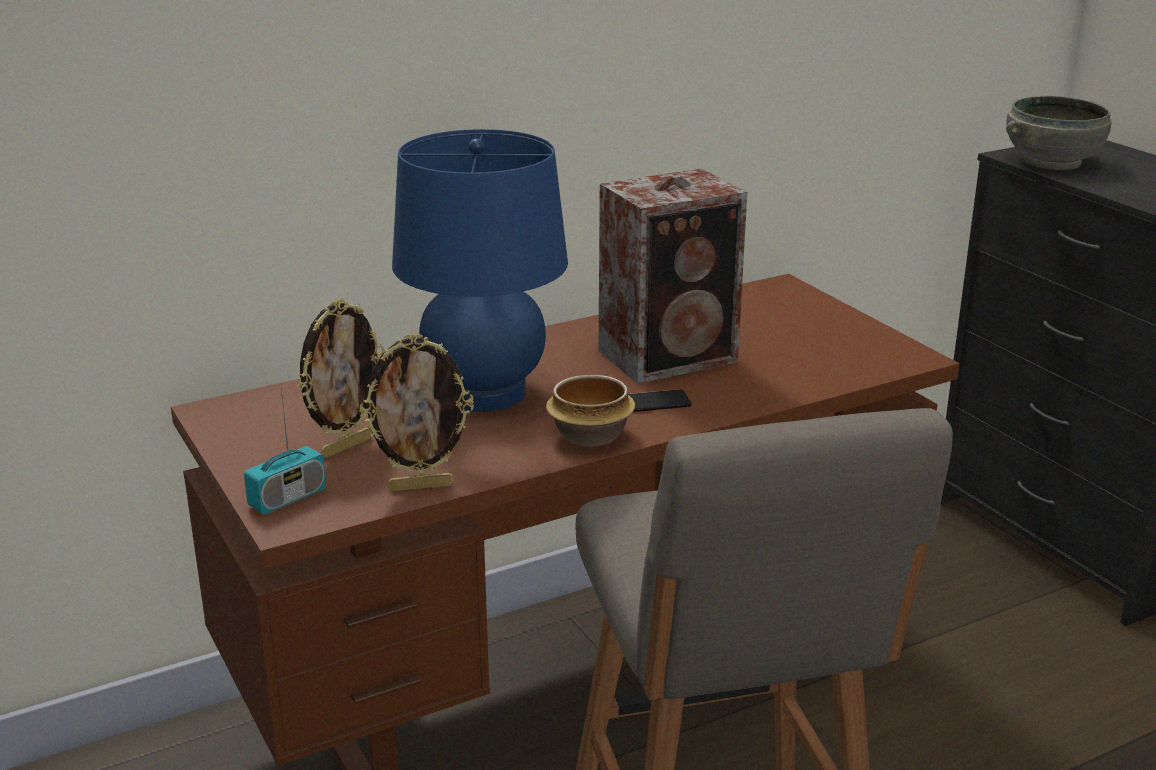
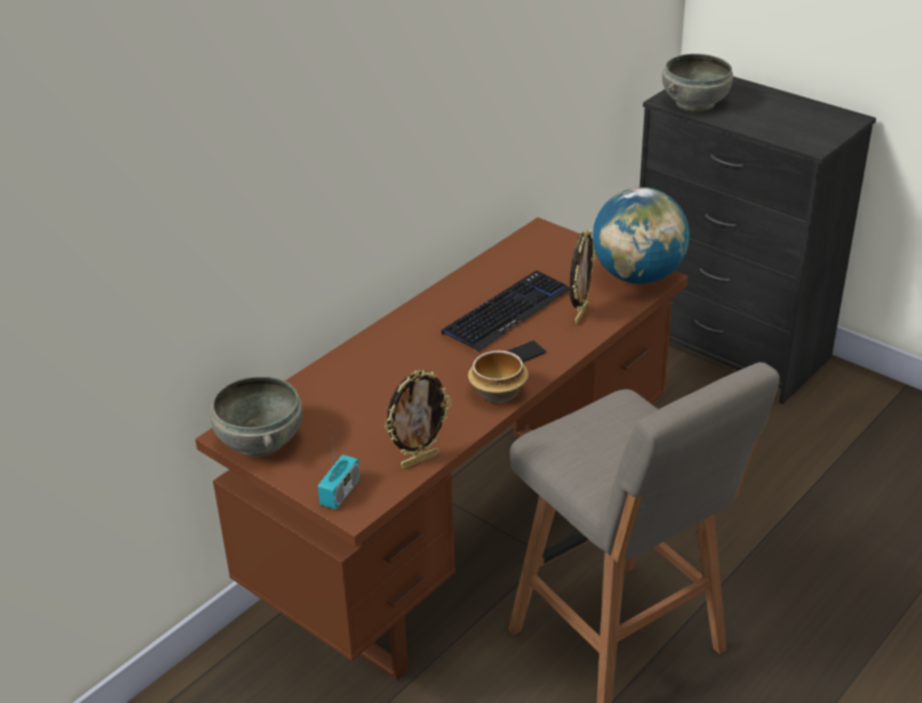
camera: 20 degrees left, 10 degrees up
(241, 424) = (259, 441): none -> grey bowl
(346, 446) = (346, 441): picture frame -> picture frame (580, 315)
(484, 393) = (405, 373): blue table lamp -> none
(672, 356) = (507, 312): speaker -> keyboard
(884, 351) = (638, 276): none -> globe

